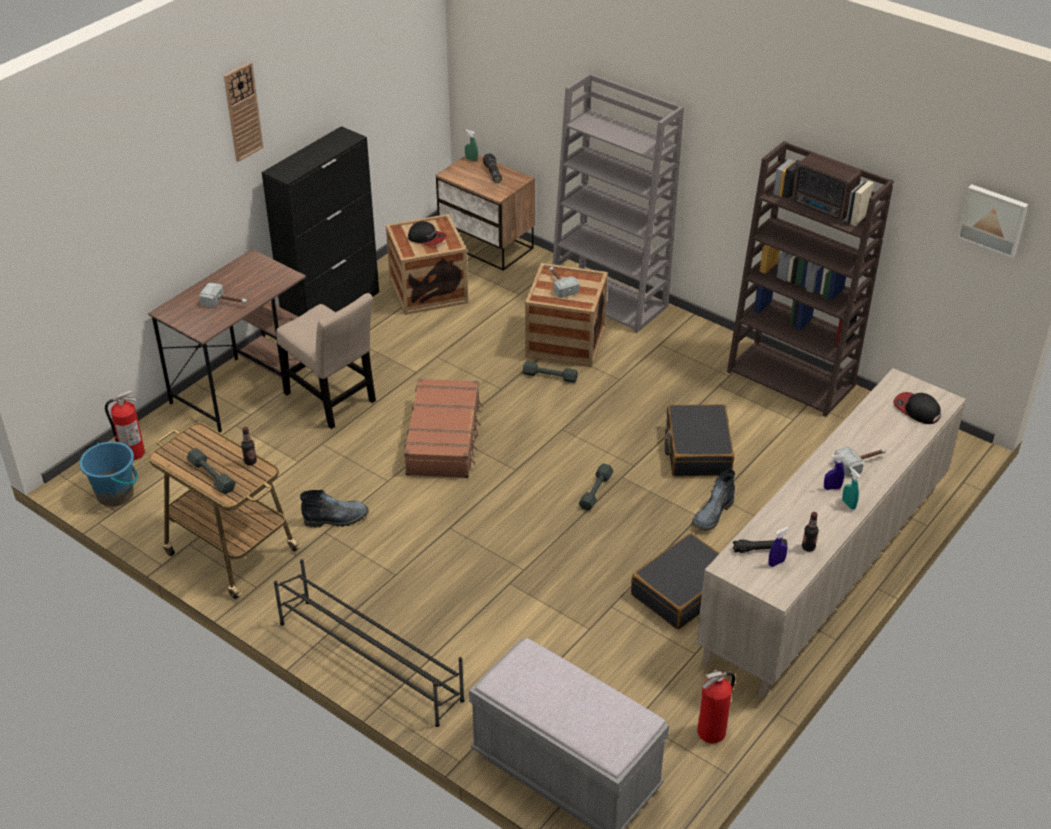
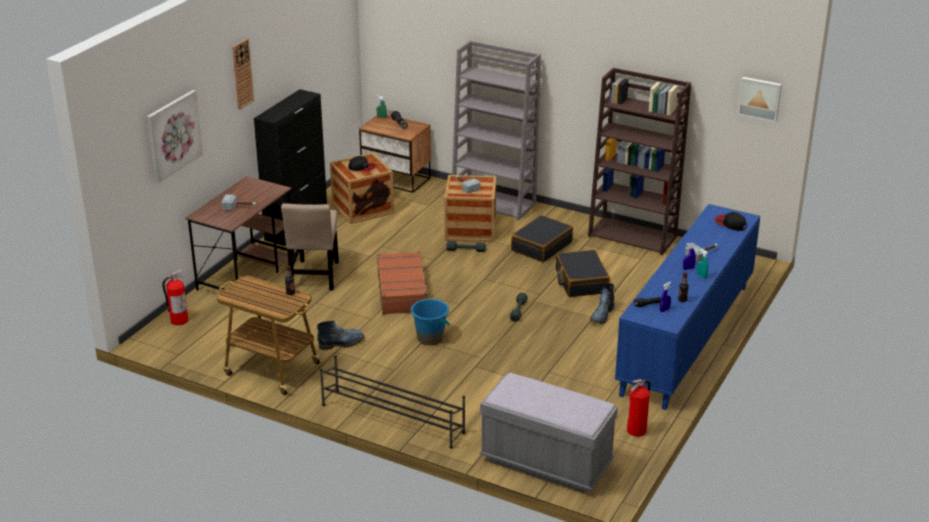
camera: 10 degrees left, 10 degrees down
(116, 494) = (175, 345): blue bucket -> blue bucket (430, 338)
(123, 206) = (173, 135): none -> picture
(211, 476) = (265, 303): grey dumbbell -> none
(332, 400) = (315, 277): beige chair -> beige chair turned 60 degrees clockwise
(682, 590) = (594, 358): black suitcase -> black suitcase (541, 246)
(823, 209) = (646, 108): radio -> none
(826, 572) = (686, 338): beige cabinet -> blue cabinet

